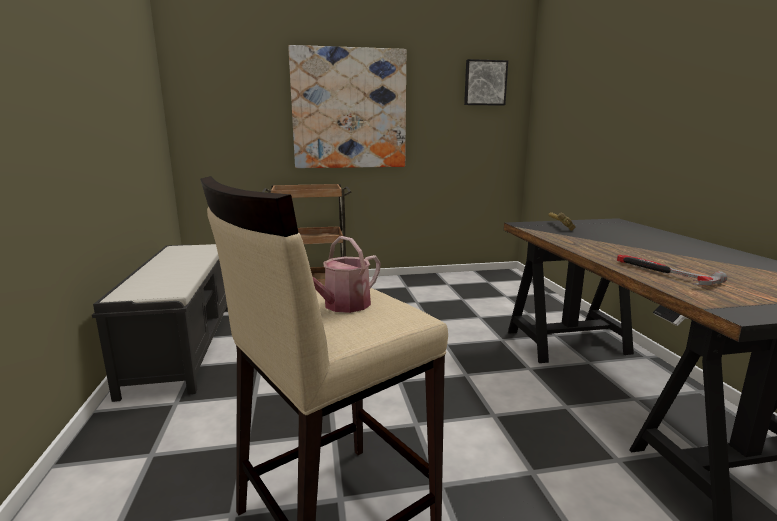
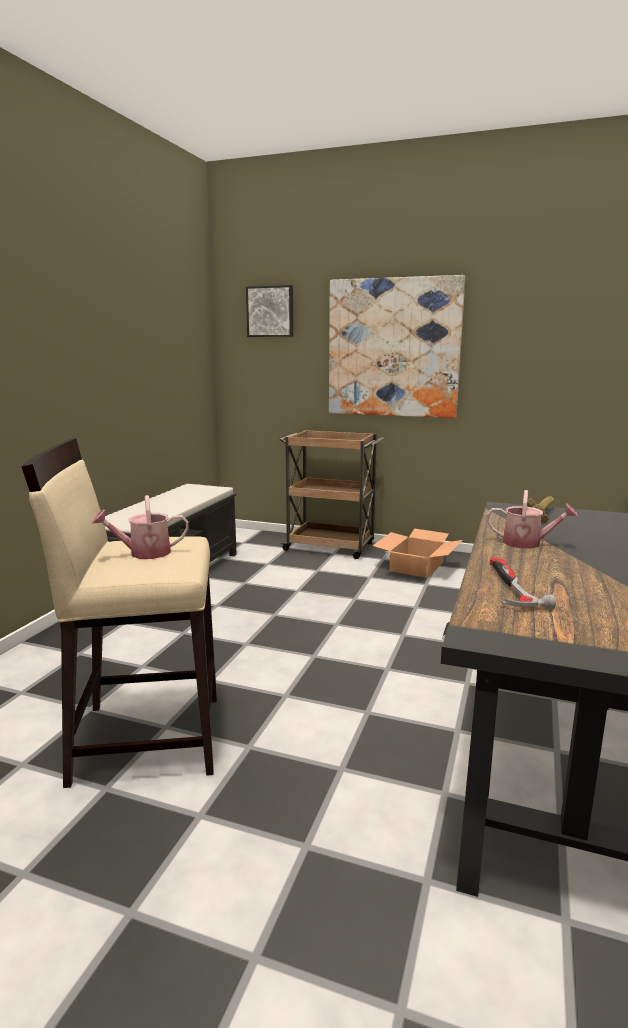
camera: 30 degrees right, 0 degrees up
(394, 290) = (416, 566): none -> cardboard box
(485, 83) = (576, 312): picture -> picture (270, 311)
(596, 244) = (527, 543): none -> watering can

